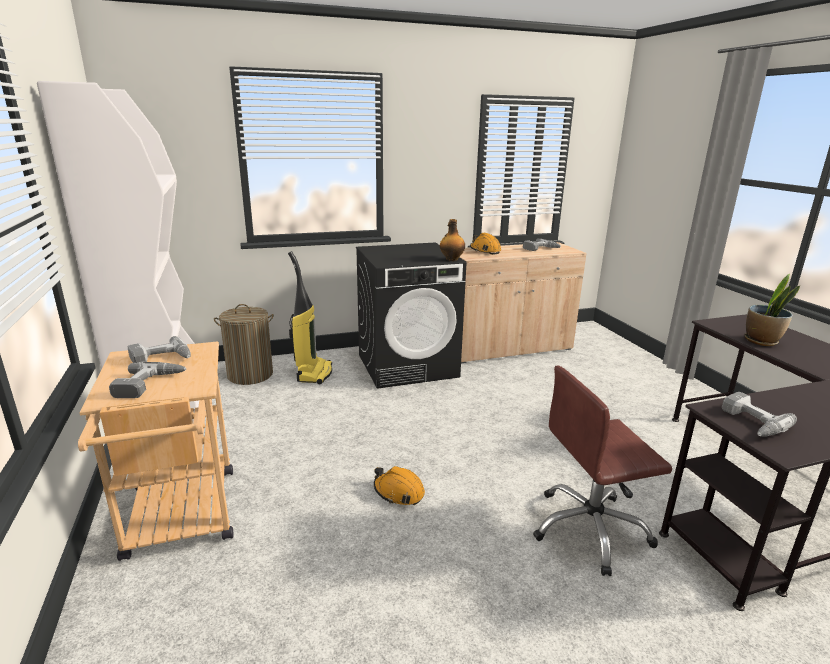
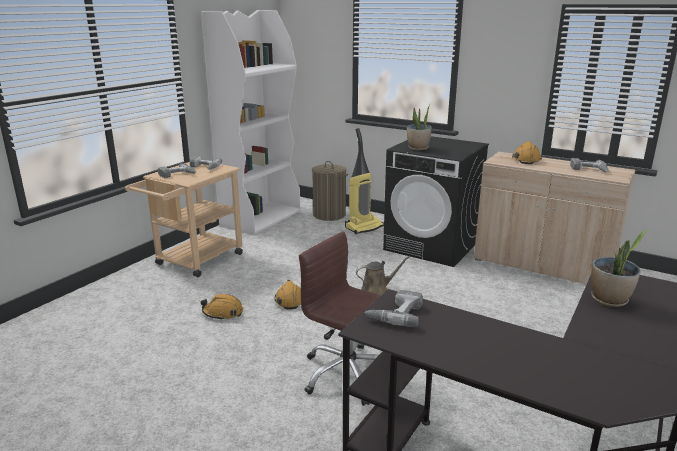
camera: 50 degrees right, 0 degrees up
(360, 559) = (223, 313): none -> orange hard hat
(400, 259) = (418, 148): none -> potted plant
(447, 430) = (377, 288): none -> brown watering can
(451, 259) = (455, 156): bottle -> none

